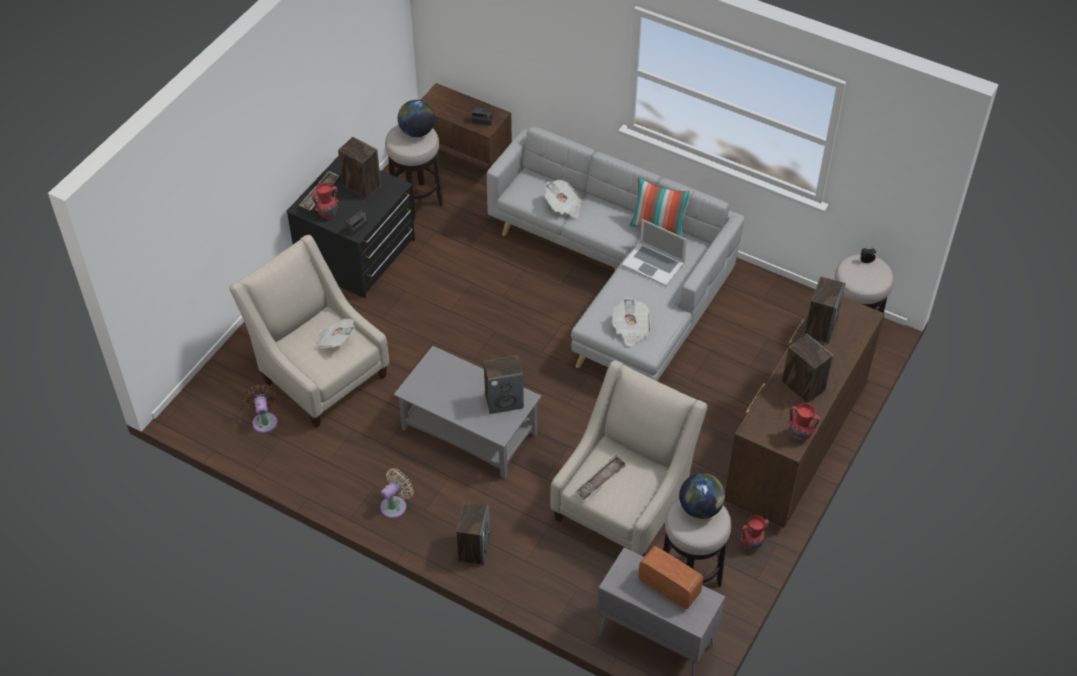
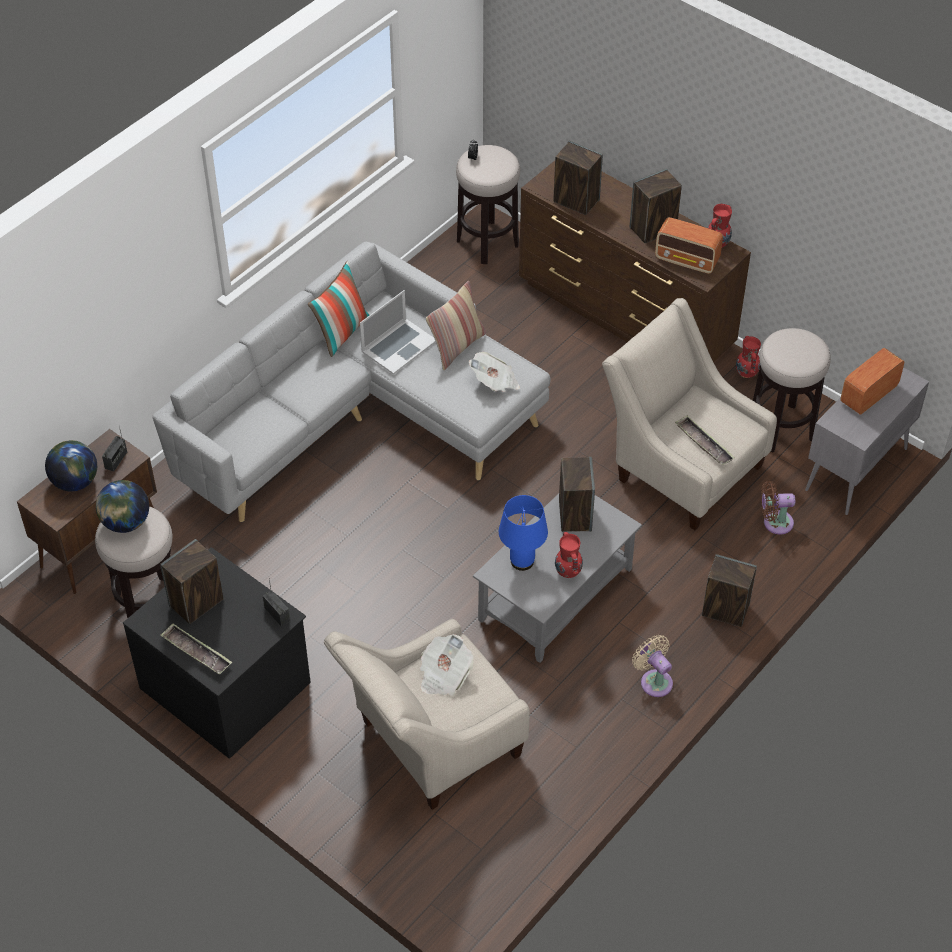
camera: 80 degrees left, 0 degrees up
(264, 420) = (496, 814): brown fan -> brown fan (774, 522)
(327, 214) = (240, 646): red vase -> red vase (568, 572)
(450, 373) = (522, 561): none -> blue table lamp
(563, 206) = (278, 413): newspaper -> none
(663, 300) = (457, 347): none -> pillow
(700, 508) = (784, 345): globe -> globe (75, 481)
(770, 415) = (687, 260): none -> radio

